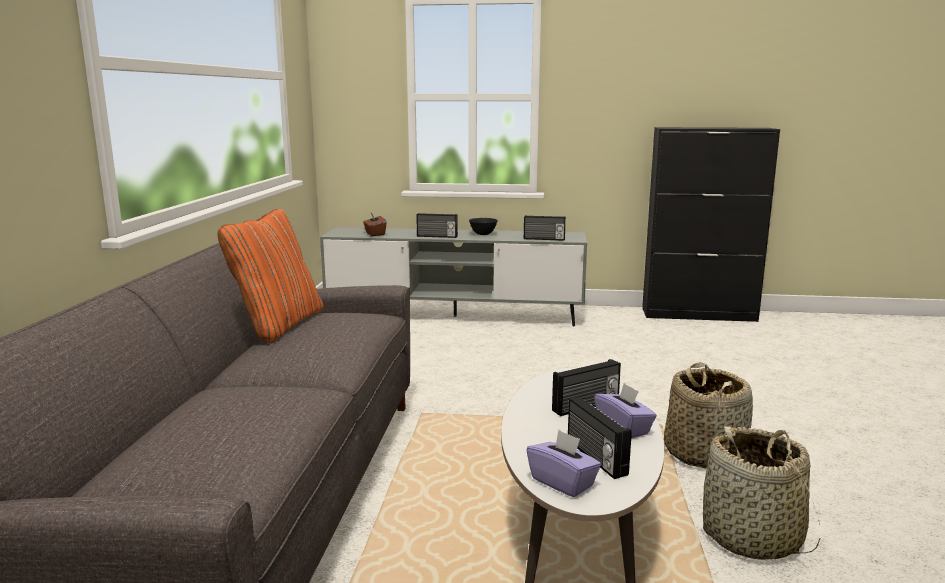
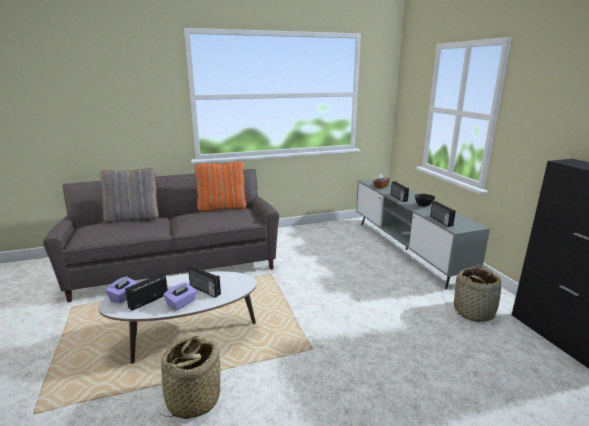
camera: 65 degrees right, 5 degrees up
(184, 409) = (133, 218): none -> grey pillow
(703, 454) = (284, 371): basket -> basket (474, 312)

